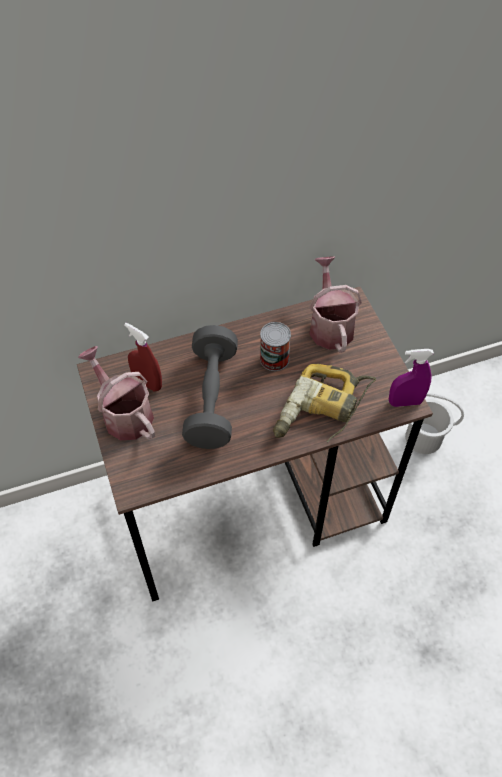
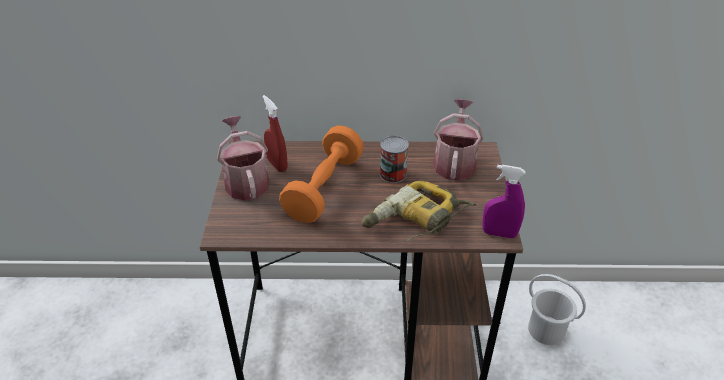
camera: 20 degrees right, 15 degrees down
(212, 398) = (324, 188): grey dumbbell -> orange dumbbell

